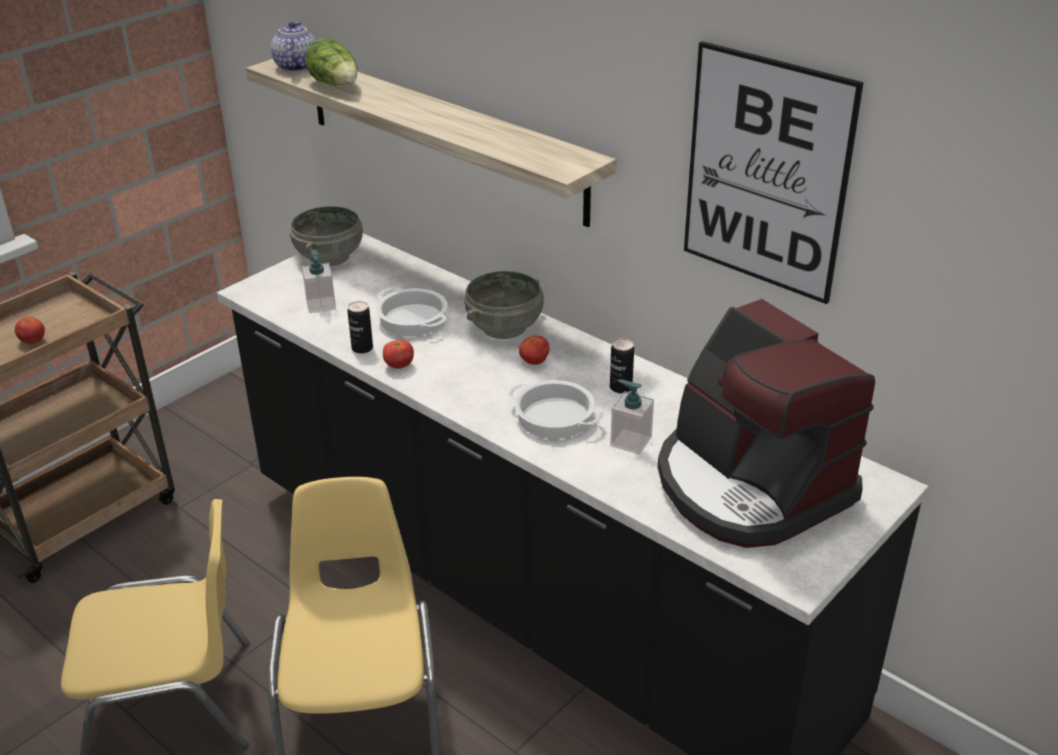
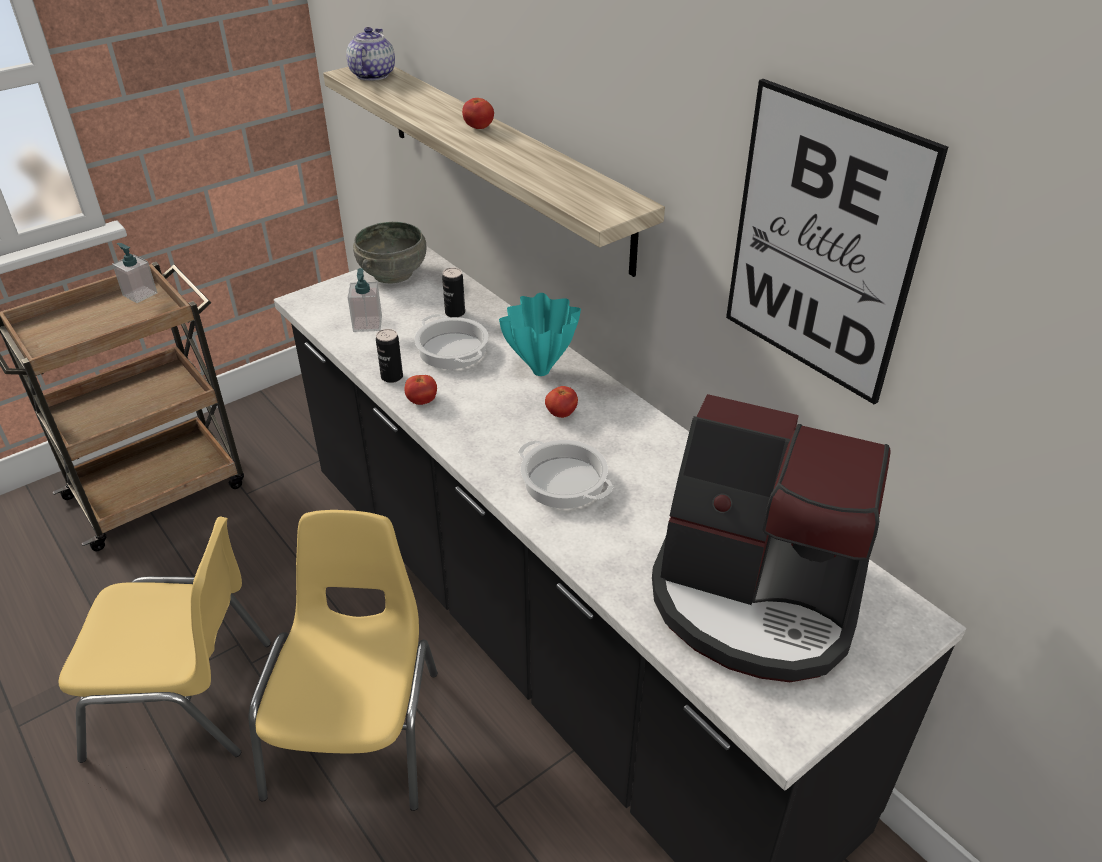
camera: 10 degrees right, 5 degrees up
(33, 341) = (99, 328): tomato -> tomato (478, 127)
(336, 85) = (403, 97): lettuce -> none
(505, 328) = (542, 371): grey bowl -> turquoise vase
(621, 387) = (644, 456): can -> can (455, 313)
(630, 441) = (637, 522): soap dispenser -> soap dispenser (140, 294)
(749, 485) = (756, 597): coffee machine -> coffee machine turned 45 degrees counterclockwise

